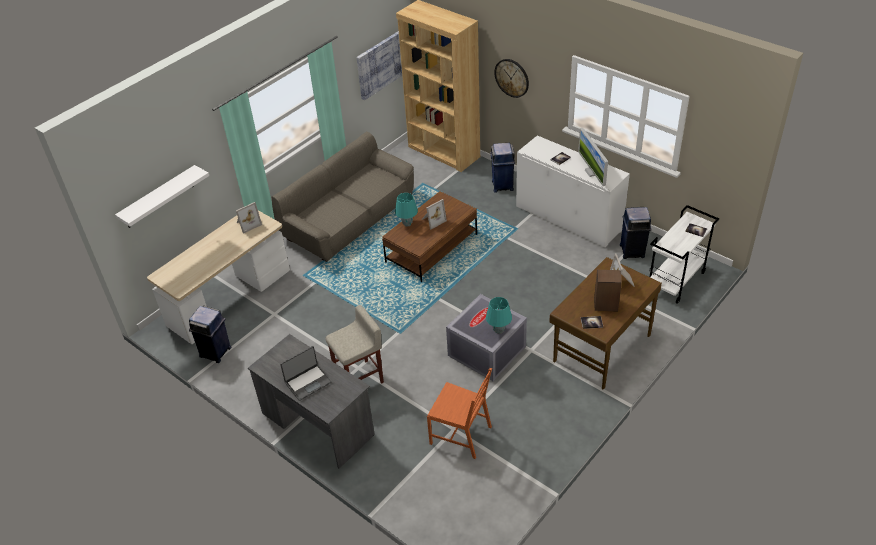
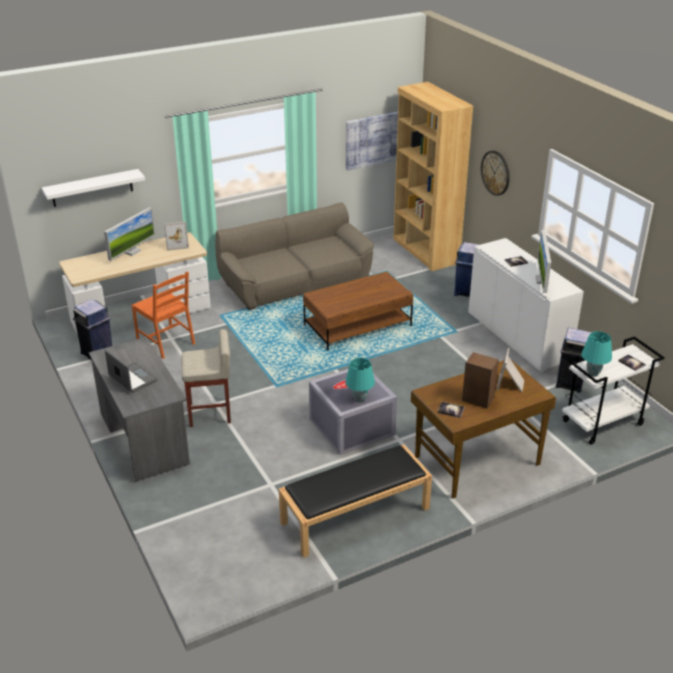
camera: 20 degrees right, 10 degrees down
(211, 245) = (132, 252): none -> monitor
(308, 382) = (132, 379): laptop -> laptop turned 120 degrees counterclockwise
(407, 224) = (334, 290): turquoise table lamp -> turquoise table lamp (592, 374)
(432, 220) = (362, 293): picture frame -> none
(461, 434) = (274, 491): orange chair -> orange chair (167, 342)
(538, 433) = (354, 516): none -> black bench

